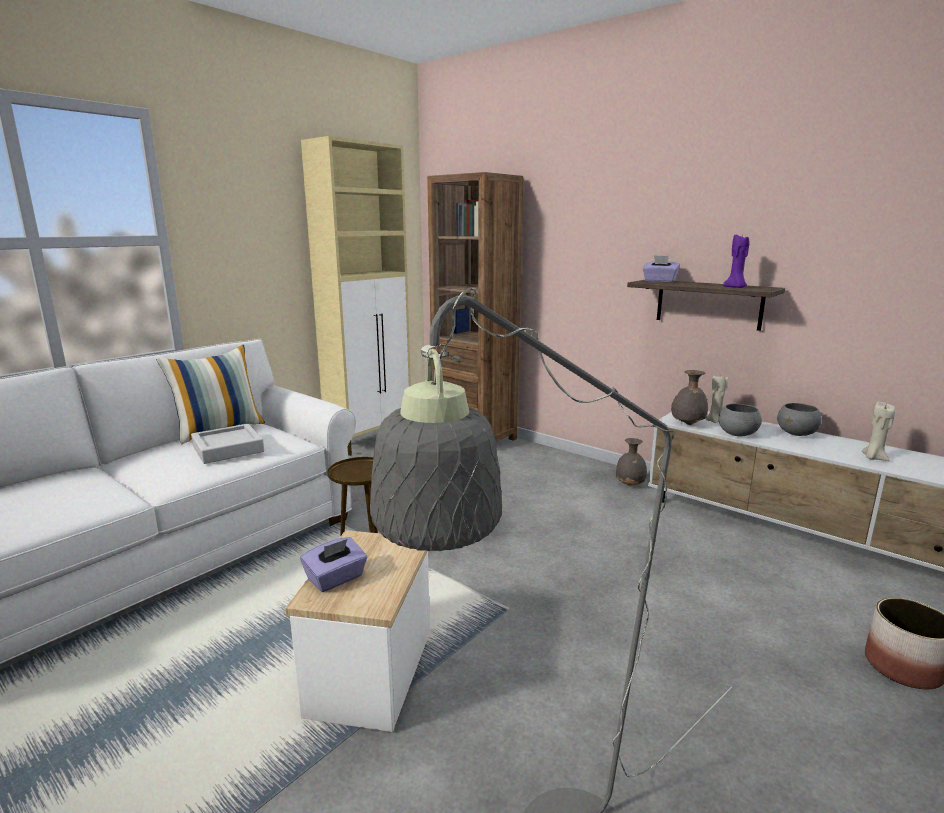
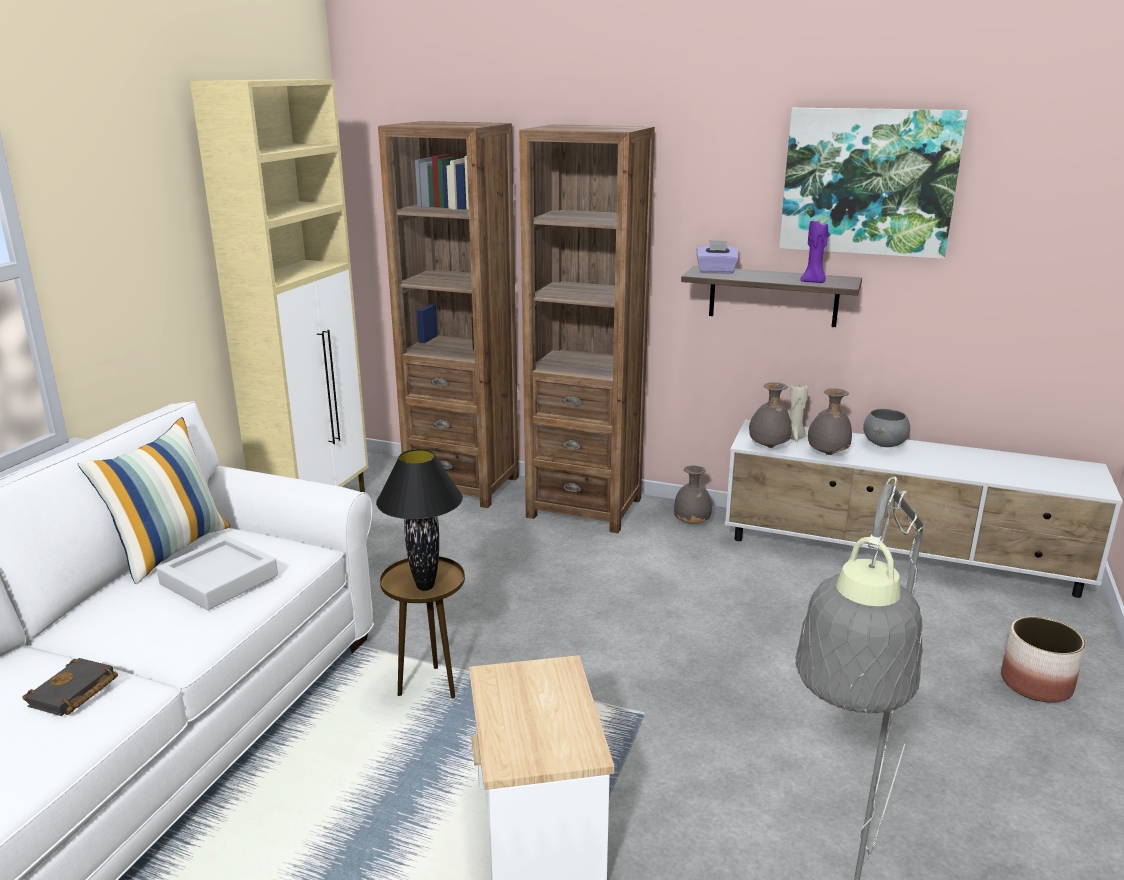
camera: 20 degrees left, 5 degrees up
(83, 494) = (73, 694): none -> black book
(336, 579) = (513, 732): purple tissue box -> none
(357, 476) = (425, 587): none -> black table lamp
(552, 463) = (584, 507): none -> brown bookcase
(737, 434) = (827, 454): grey bowl -> grey vase
(793, 204) = (868, 182): none -> picture
(873, 458) = (969, 466): beige candle -> none

